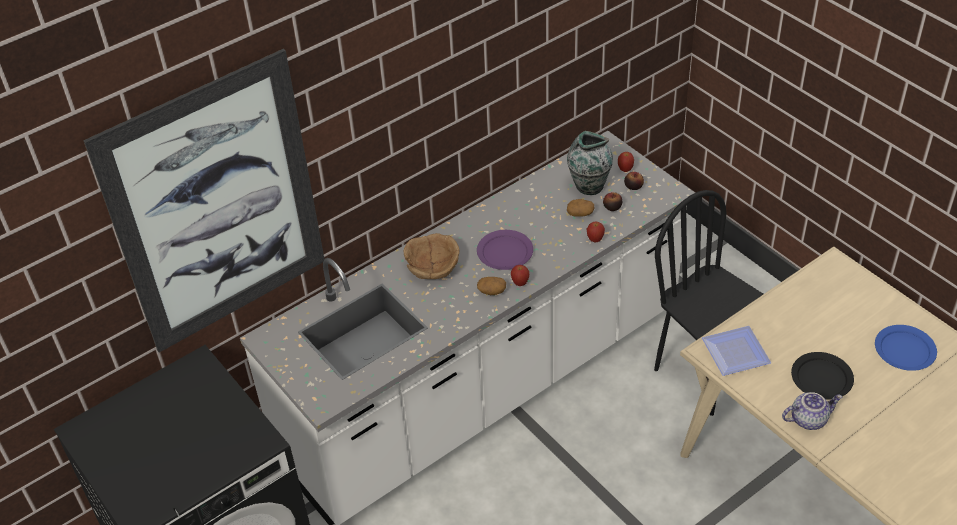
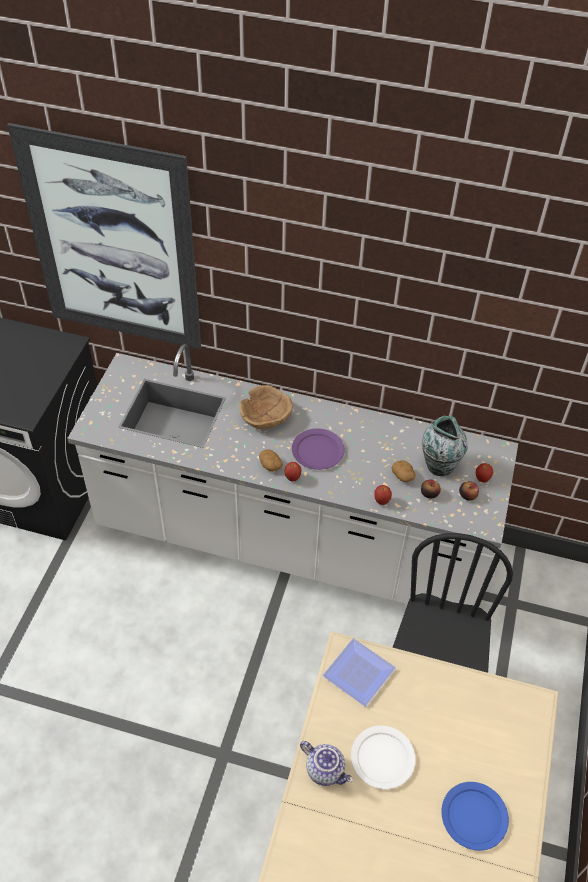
camera: 50 degrees right, 5 degrees up
(821, 378) = (382, 757): black plate -> white plate

